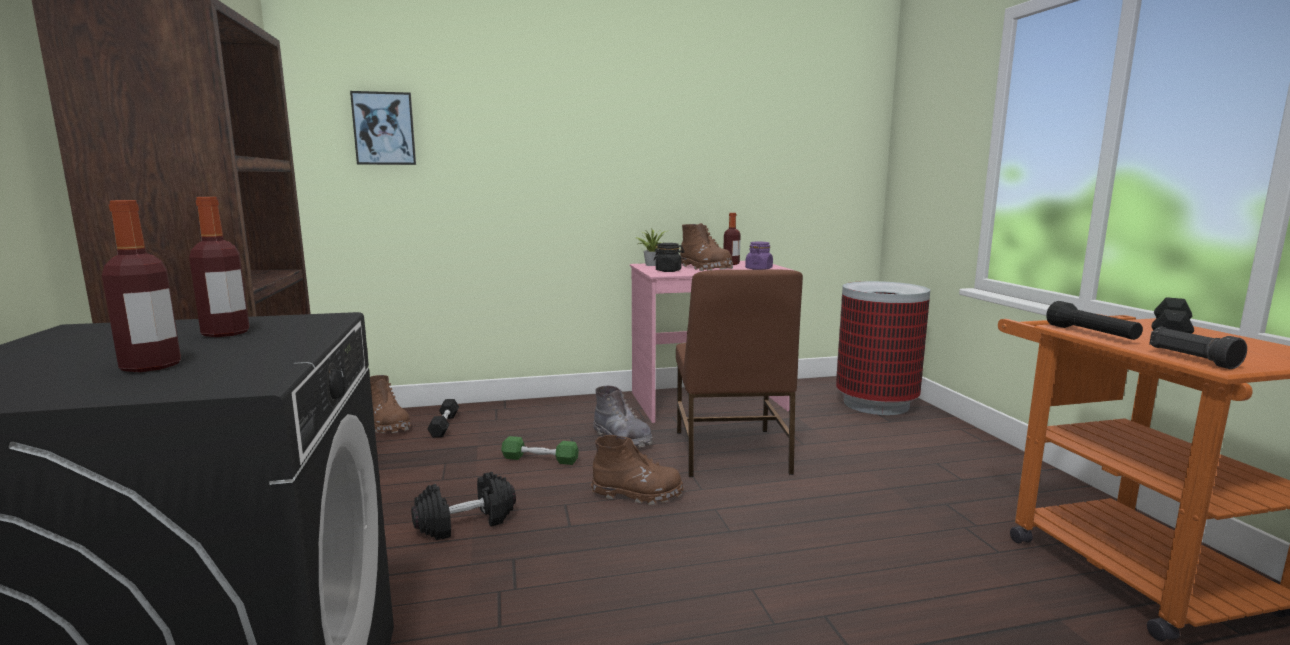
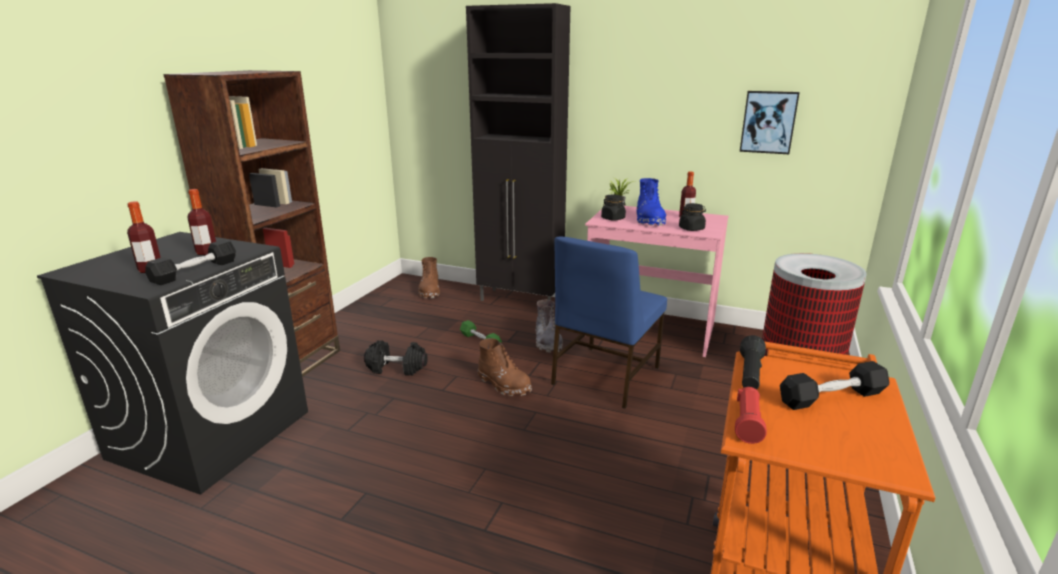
camera: 35 degrees right, 10 degrees up
(384, 128) = (442, 88): picture -> picture (768, 122)
(444, 425) = (457, 300): black dumbbell -> black dumbbell (195, 271)
(530, 407) = (521, 300): none -> black cabinet
(705, 268) = (649, 220): brown boot -> blue boot
(730, 453) = (604, 376): brown chair -> blue chair
(758, 269) = (691, 228): purple jar -> black jar
(1191, 359) = (747, 424): black flashlight -> red flashlight

